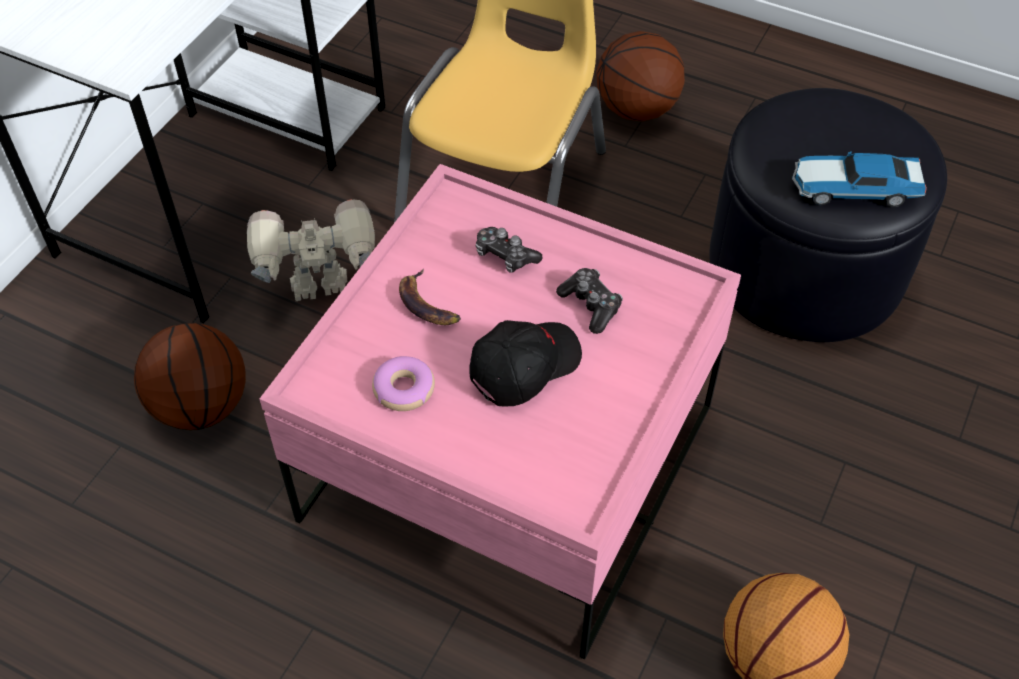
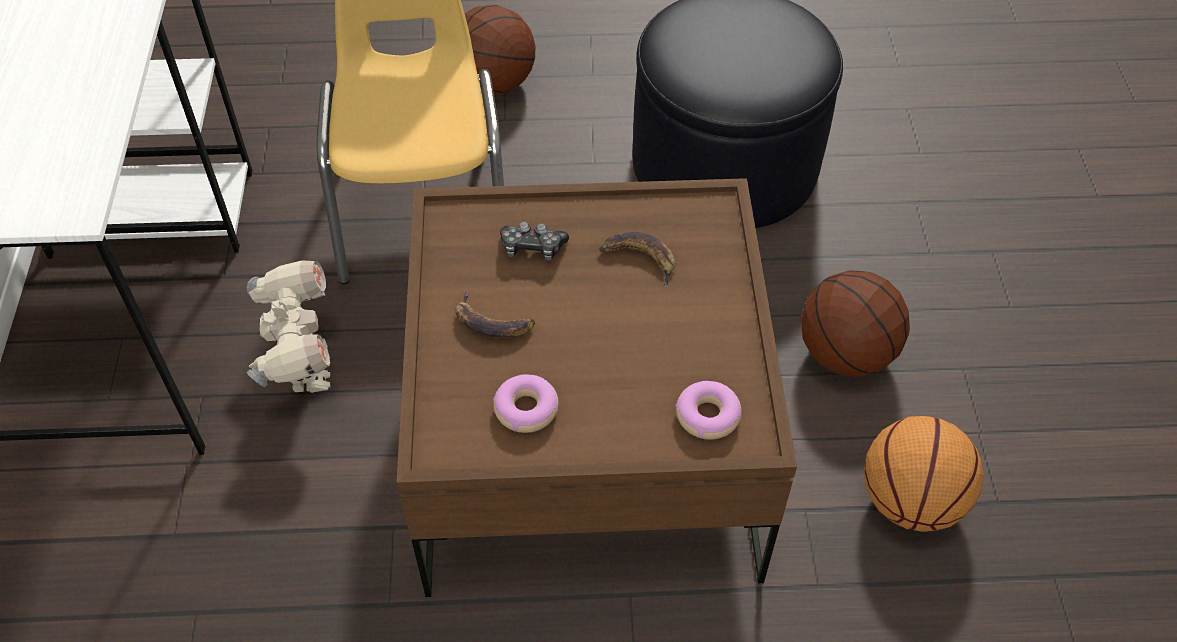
camera: 30 degrees left, 0 degrees up
(201, 407) = (256, 536): basketball -> basketball (846, 354)
(321, 291) = (304, 370): toy robot -> toy robot turned 120 degrees clockwise
(509, 462) = (587, 445): pink coffee table -> brown coffee table
(524, 366) = (619, 339): black cap -> none
(553, 468) = (707, 415): none -> donut
(591, 305) = (639, 259): game controller -> banana
(853, 188) = (773, 71): toy car -> none

